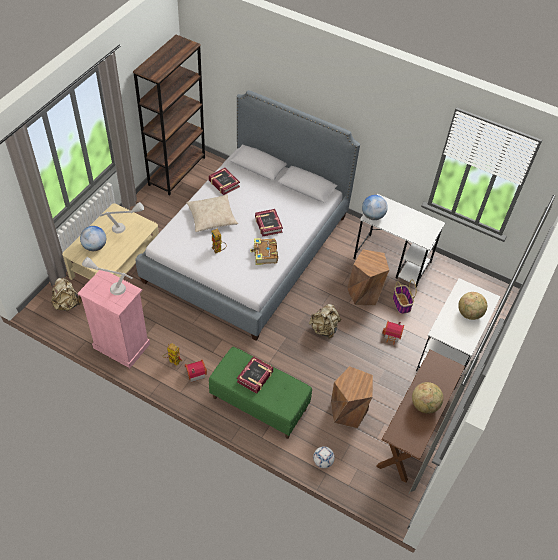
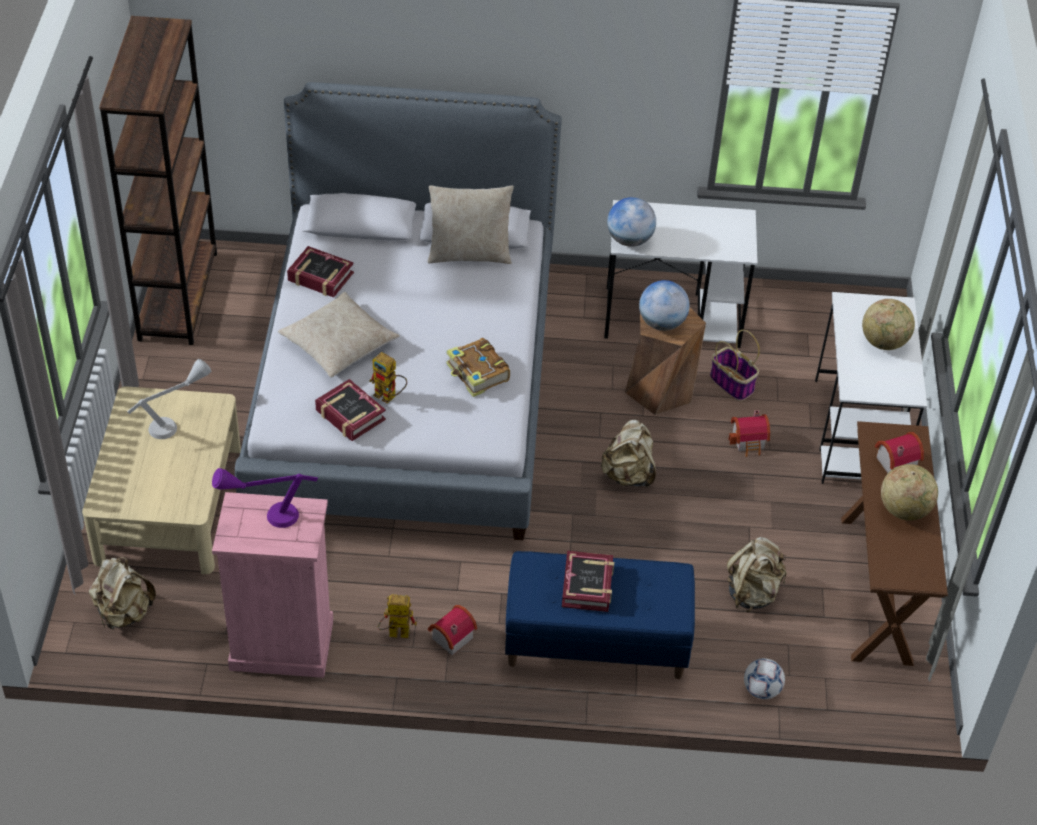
camera: 25 degrees left, 5 degrees down
(95, 246) = (139, 478): globe -> globe (662, 323)
(110, 287) = (266, 517): grey table lamp -> purple table lamp
(258, 403) = (595, 642): green bench -> blue bench
(268, 225) = (449, 321): book -> book (350, 415)
(297, 196) = (469, 254): none -> beige pillow
(348, 411) = (753, 593): brown stool -> beige backpack
(435, 377) = (893, 461): none -> toy house

